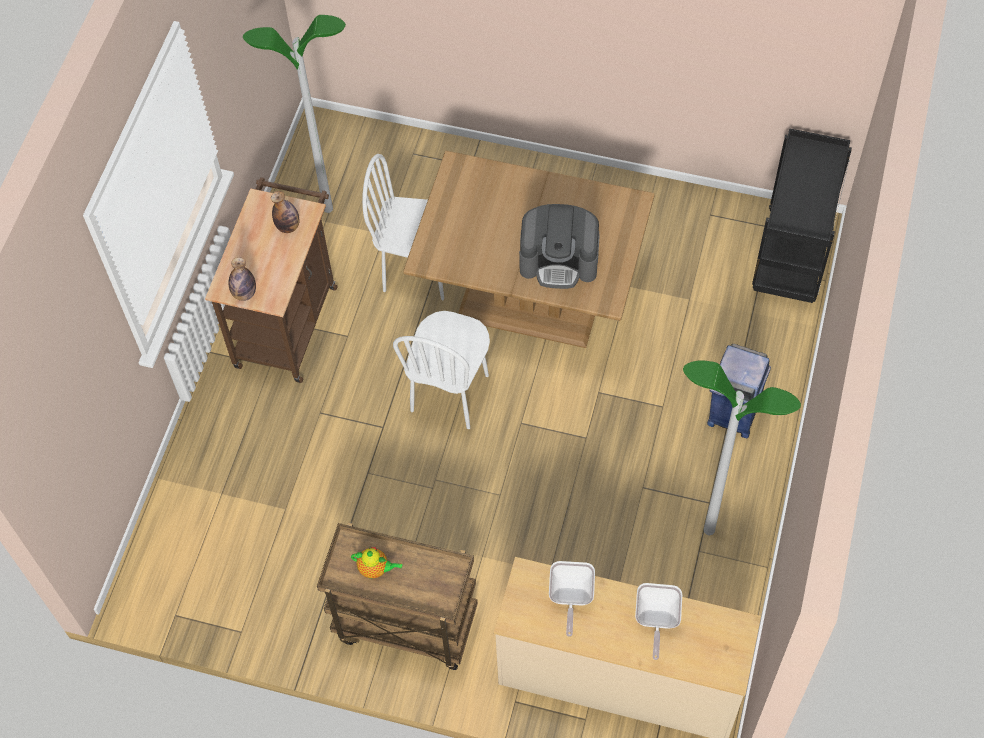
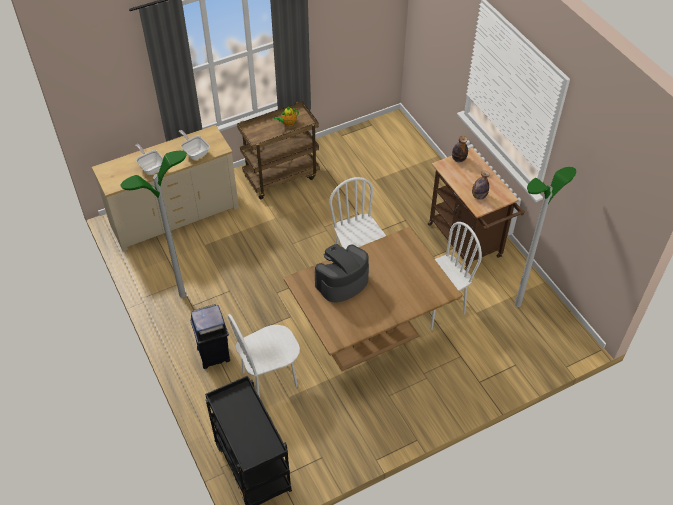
camera: 135 degrees right, 10 degrees down
(693, 334) = (269, 379): none -> white chair

